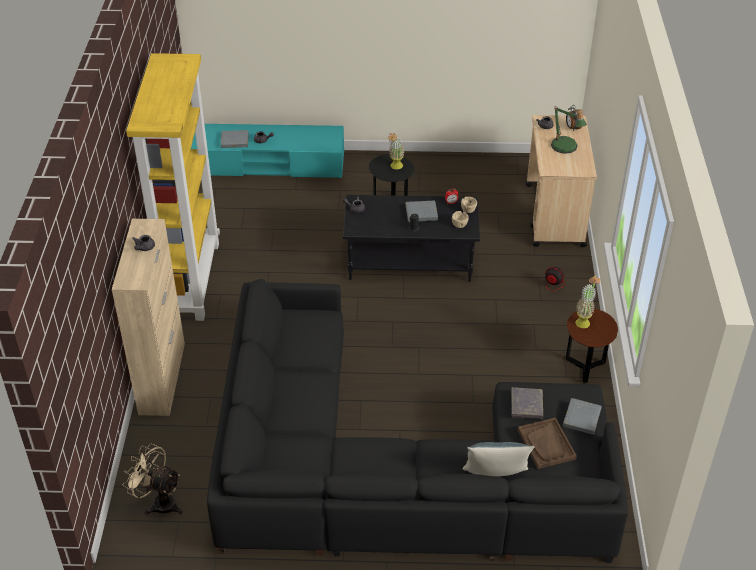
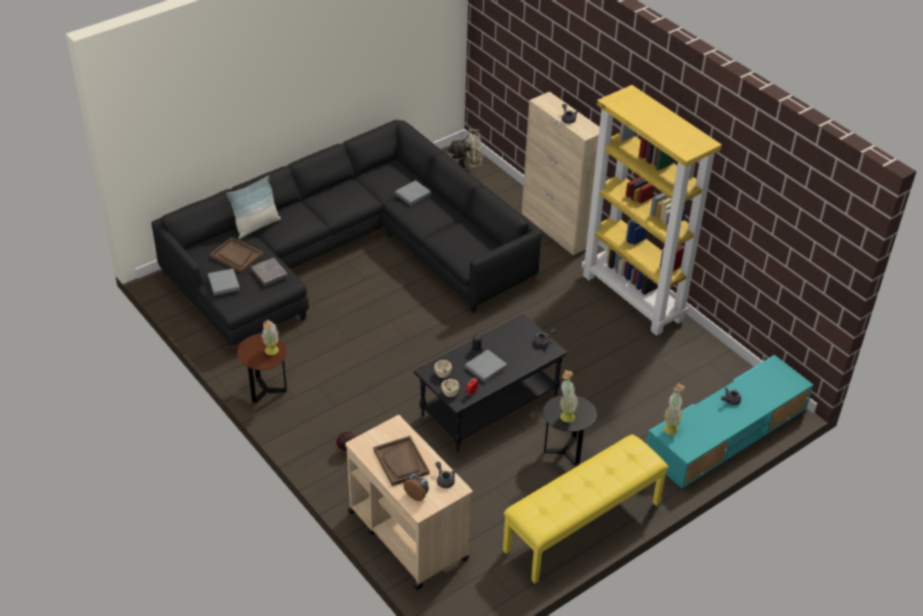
camera: 140 degrees right, 0 degrees up
(234, 141) = (752, 386): grey book -> grey book (413, 195)
(323, 146) = (671, 426): none -> potted plant
(432, 165) = (583, 527): none -> yellow bench
(565, 148) = (401, 462): table lamp -> brown tray

